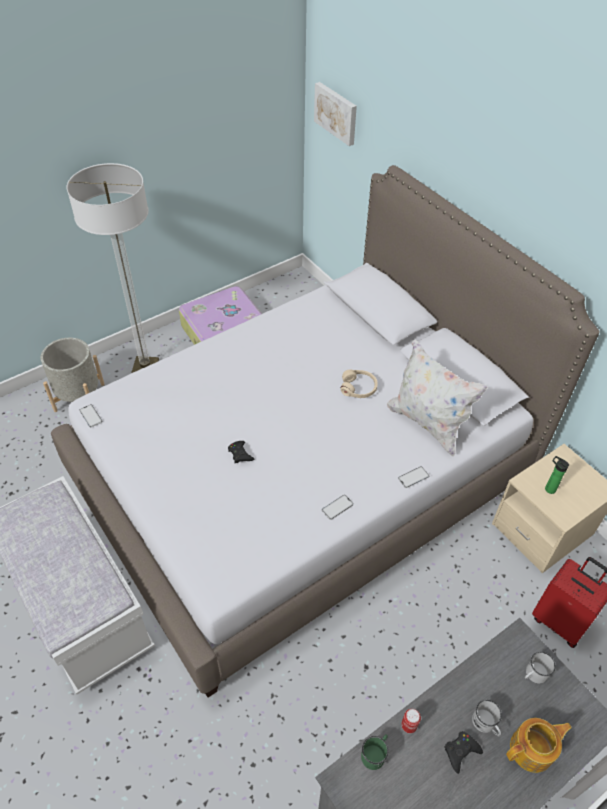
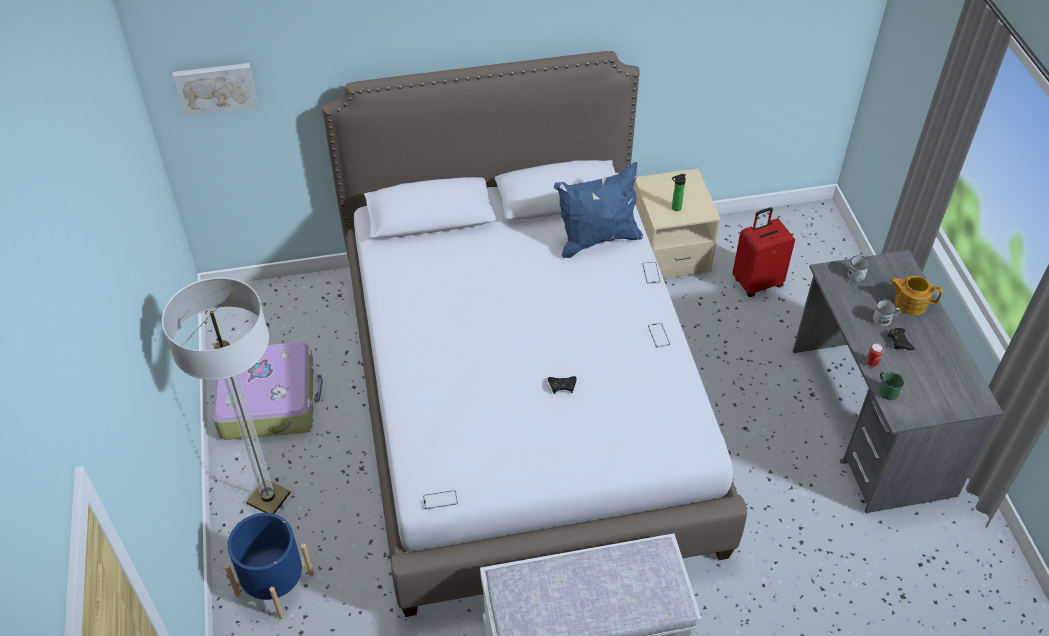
camera: 65 degrees left, 0 degrees up
(79, 397) = (275, 584): grey planter -> blue planter
(358, 388) = (527, 270): beige headphones -> none
(427, 423) = (597, 239): white pillow -> blue pillow
(532, 749) = (909, 303): teapot -> teapot turned 75 degrees counterclockwise

